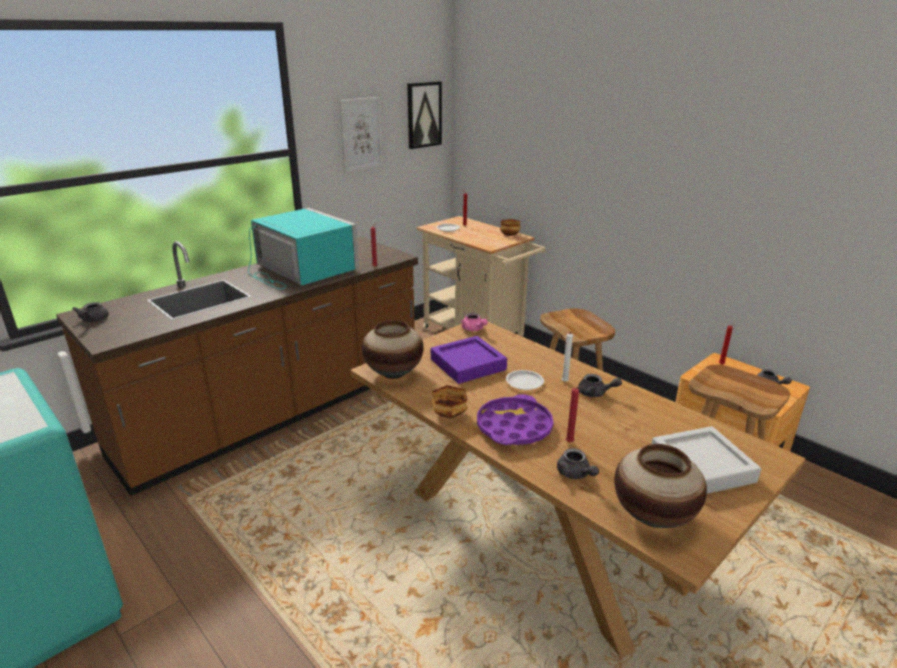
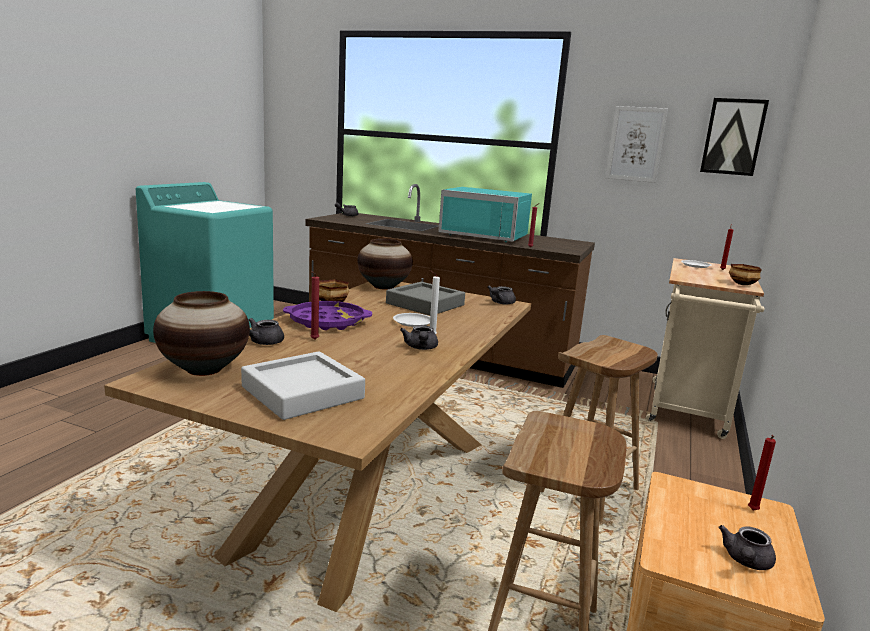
camera: 65 degrees right, 10 degrees down
(301, 270) = (486, 235): turquoise microwave -> turquoise microwave turned 90 degrees clockwise
(468, 364) = (425, 304): purple tray -> grey tray
(474, 329) = (500, 303): pink teapot -> grey teapot

